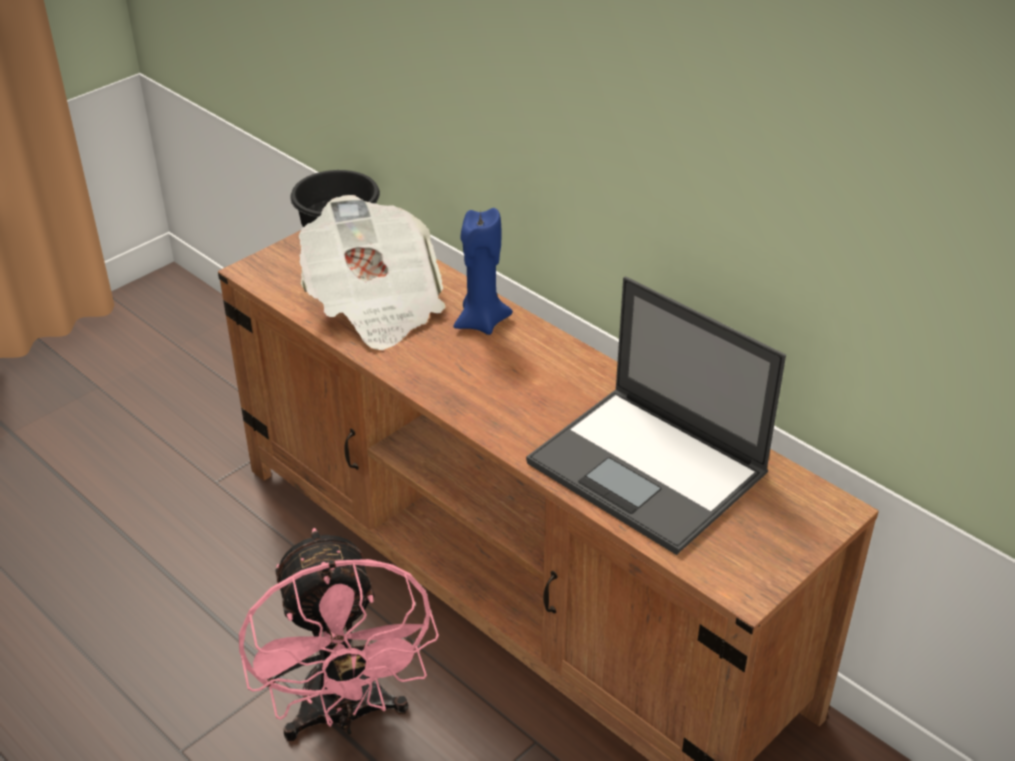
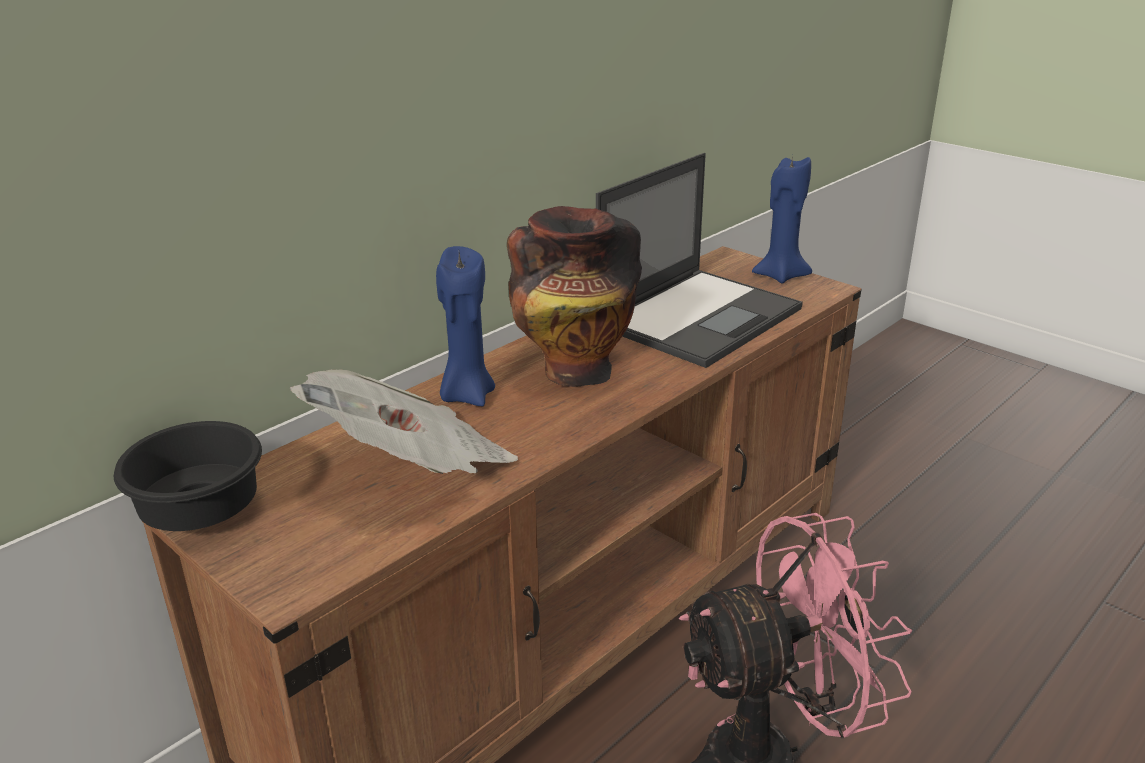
camera: 90 degrees left, 10 degrees down
(524, 380) = (574, 370): none -> vase
(780, 551) = (780, 275): none -> blue candle

